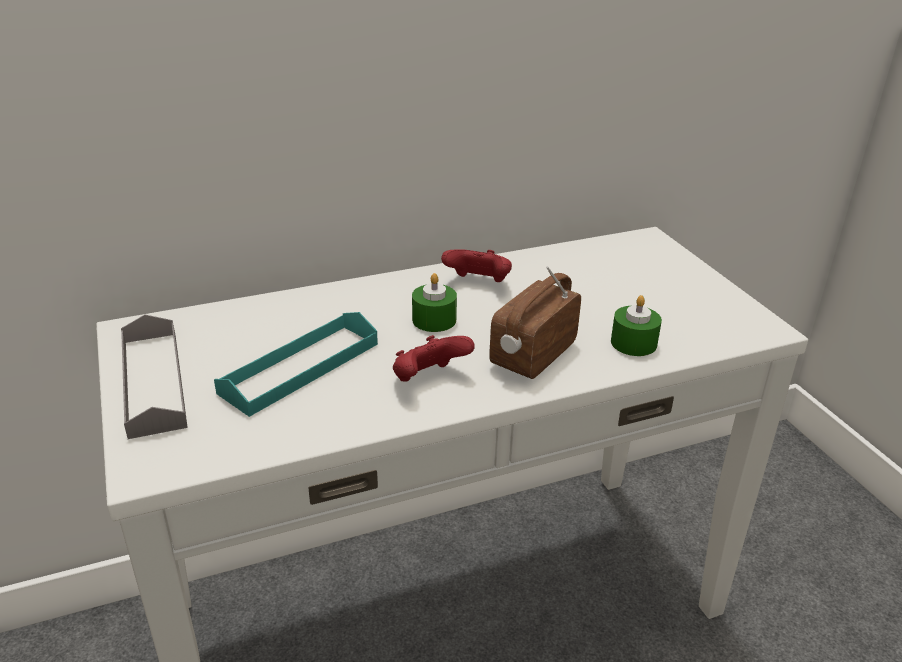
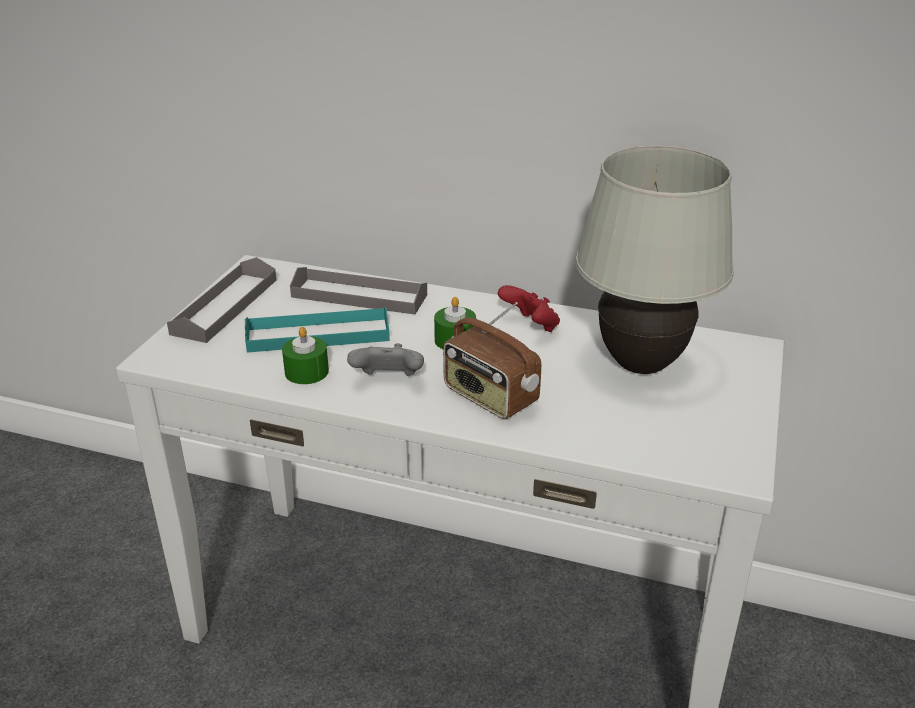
camera: 40 degrees right, 0 degrees up
(287, 316) = (359, 296): none -> grey tray
(428, 379) = (388, 380): red game controller -> grey game controller
(532, 355) = (489, 397): radio -> radio turned 120 degrees counterclockwise
(599, 281) = (641, 365): none -> white table lamp
(633, 343) = (588, 426): green candle -> green candle (306, 372)

